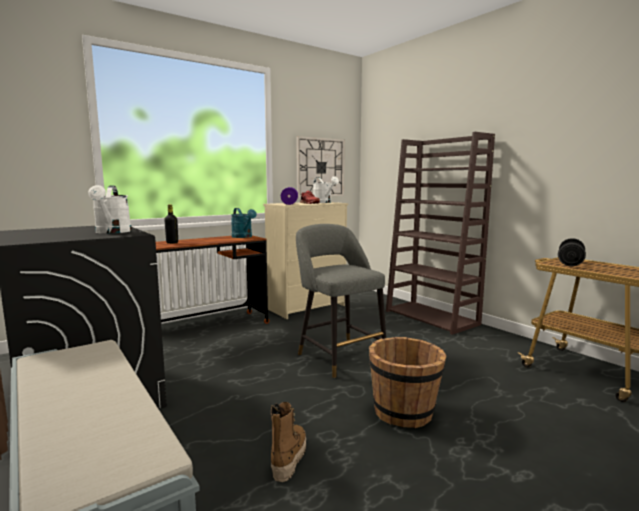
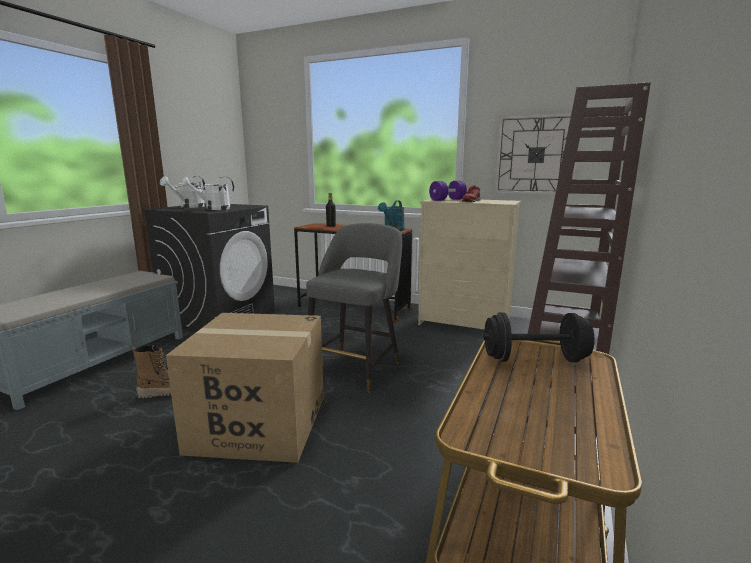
camera: 60 degrees right, 5 degrees up
(324, 202) = (499, 201): white watering can -> white watering can (189, 207)
(404, 412) = (259, 423): brown bucket -> cardboard box

